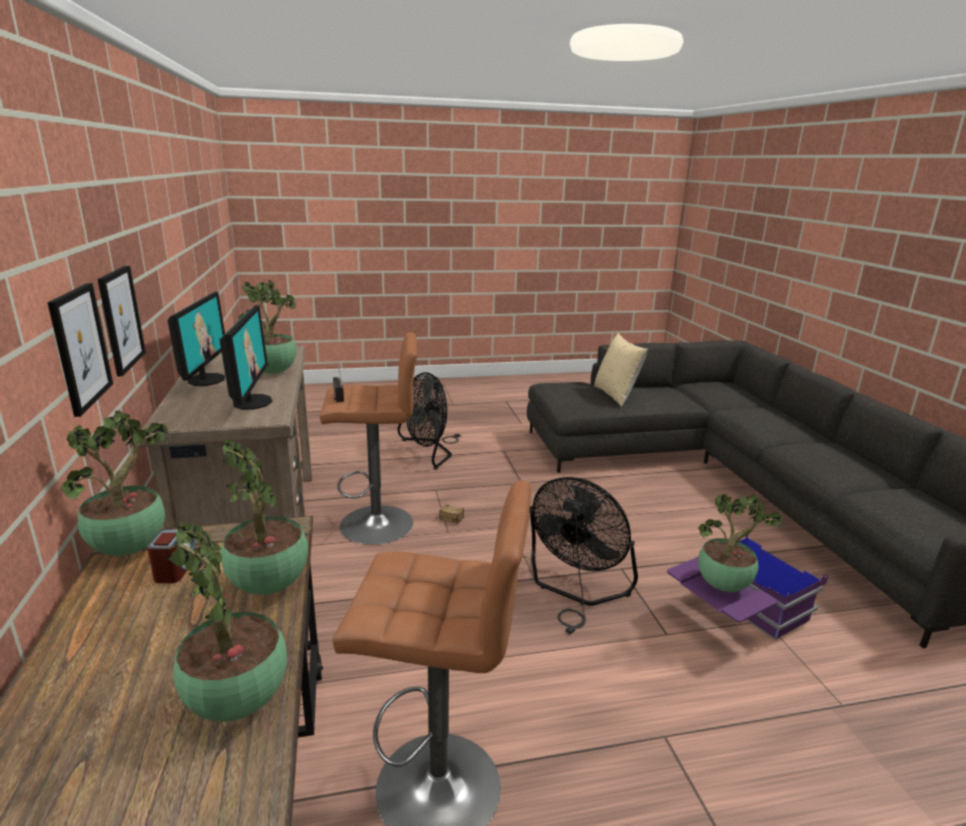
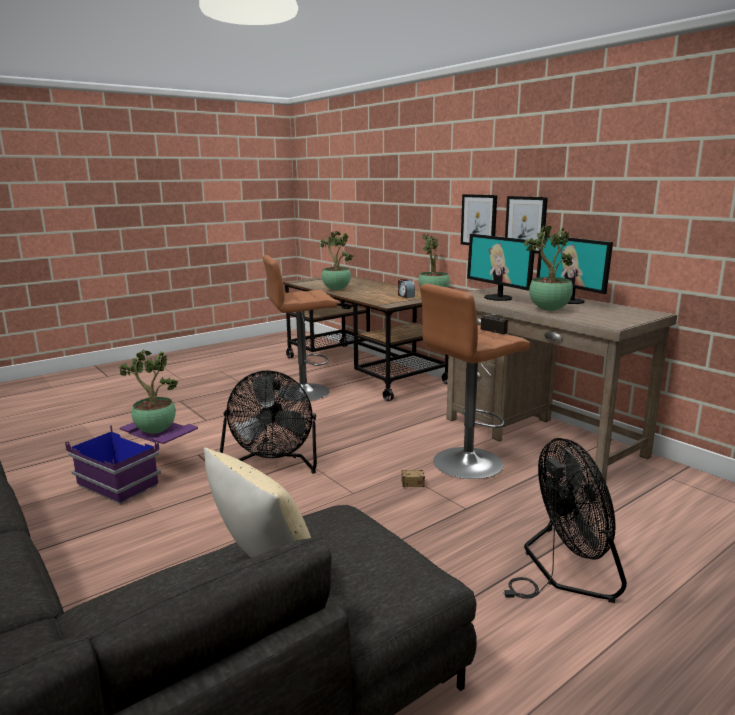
camera: 155 degrees right, 5 degrees down
(270, 587) = (365, 298): potted plant -> none
(431, 450) = (557, 568): black fan -> black fan turned 45 degrees clockwise

